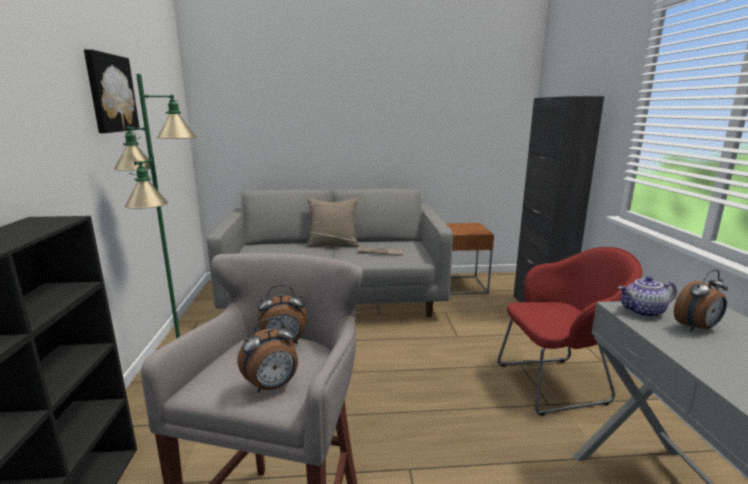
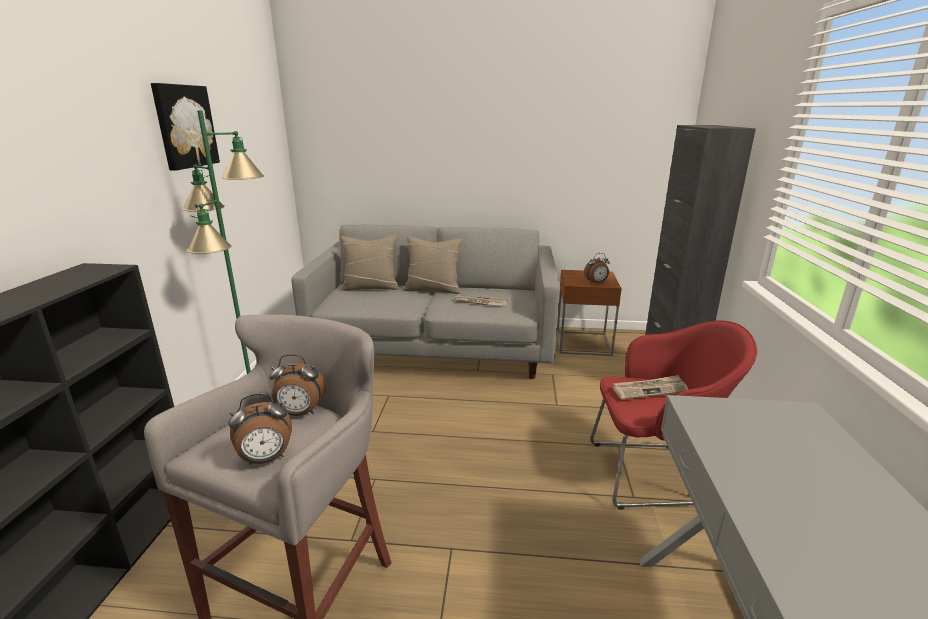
camera: 10 degrees right, 5 degrees up
(275, 246) = (371, 287): none -> beige pillow
(552, 309) = (649, 389): none -> newspaper
(643, 312) = (716, 414): teapot -> none
(697, 328) = (770, 442): alarm clock -> alarm clock (596, 283)

